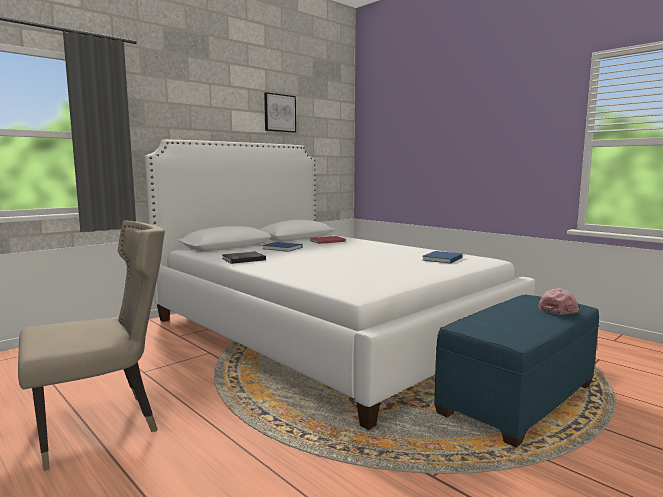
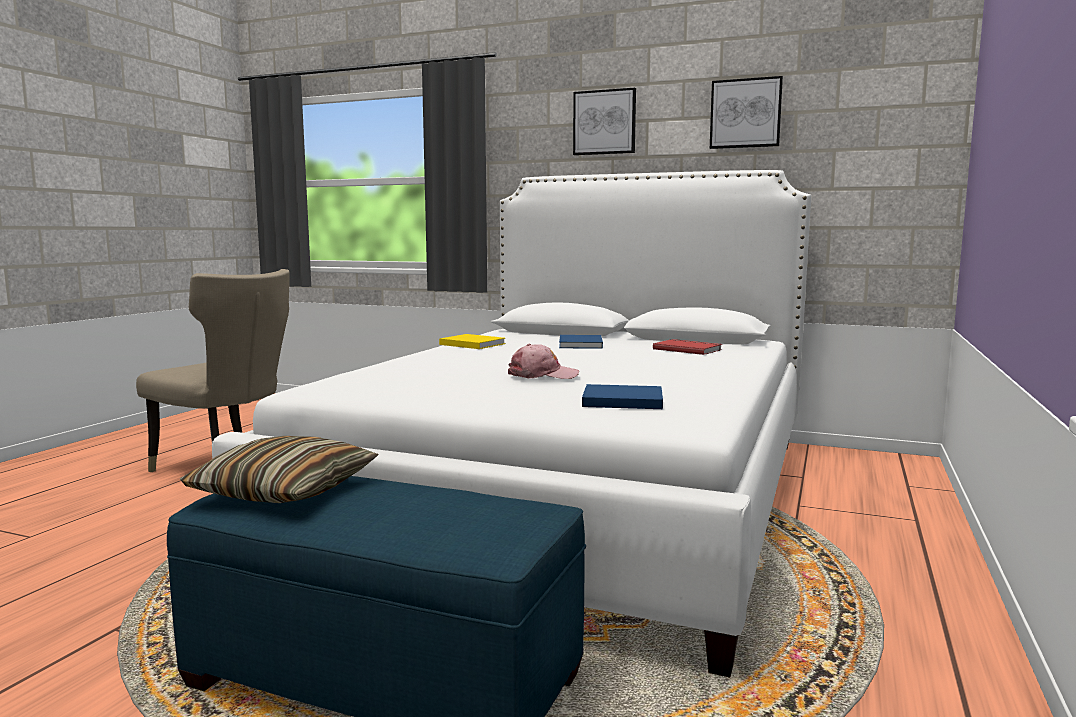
camera: 65 degrees right, 0 degrees up
(207, 106) = (604, 122): none -> picture
(242, 259) = (471, 344): black book -> yellow book
(495, 326) = (285, 491): none -> pillow
(557, 309) = (434, 528): pink cap -> pink cap (542, 375)

